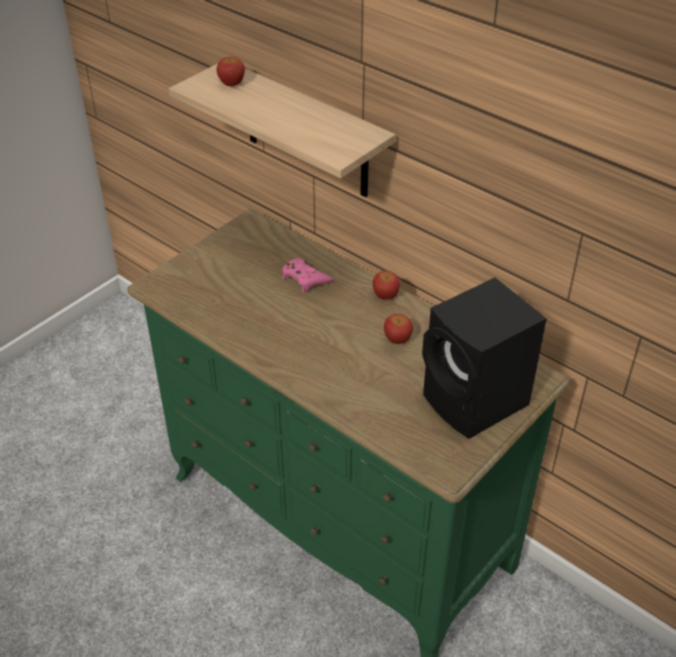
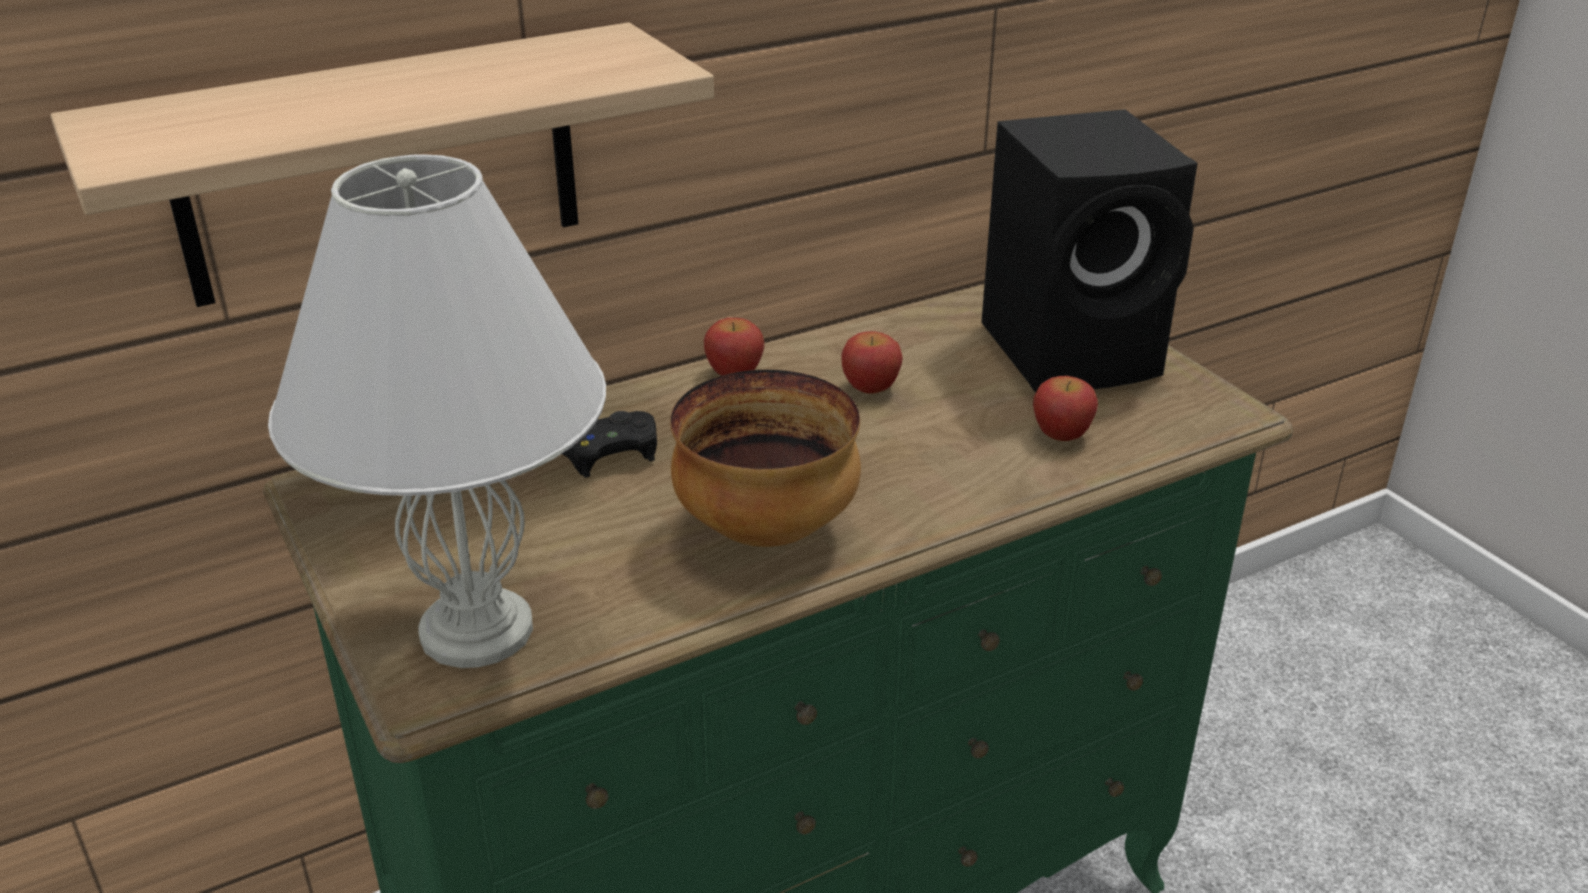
camera: 70 degrees left, 10 degrees down
(186, 284) = (478, 628): none -> white table lamp
(232, 83) = (193, 118): apple -> apple (1061, 434)
(272, 336) = (769, 530): none -> bowl
(305, 278) = (606, 451): pink game controller -> black game controller

